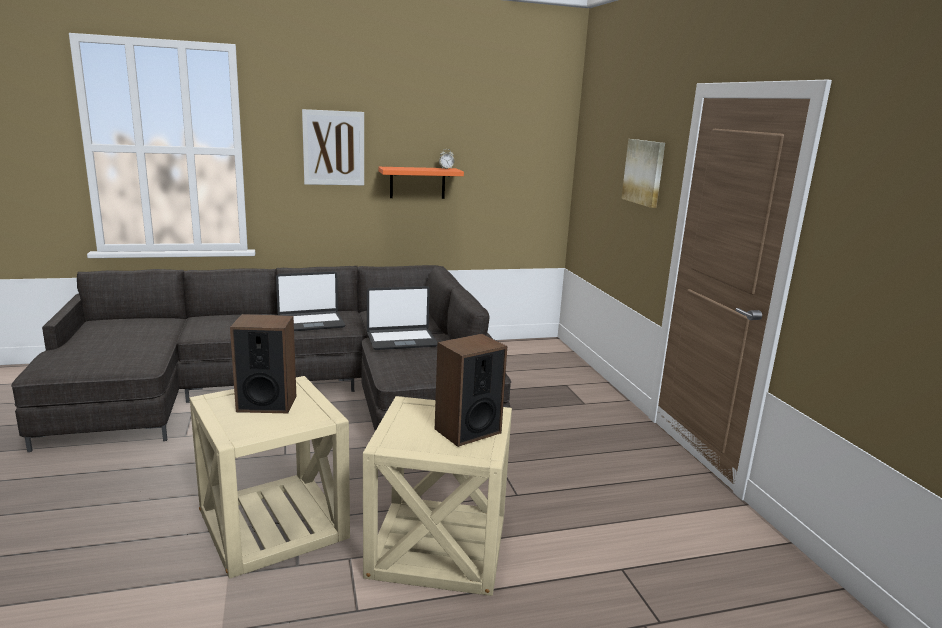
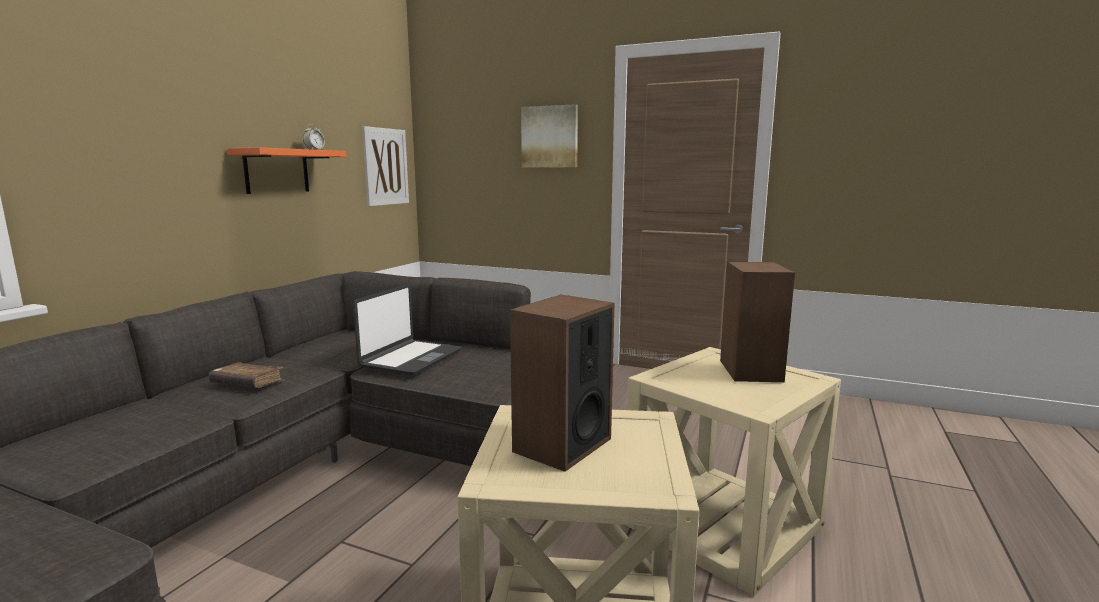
camera: 50 degrees left, 5 degrees down
(311, 322) = (247, 384): laptop -> brown book
(333, 148) = (158, 117): picture -> picture (385, 166)

